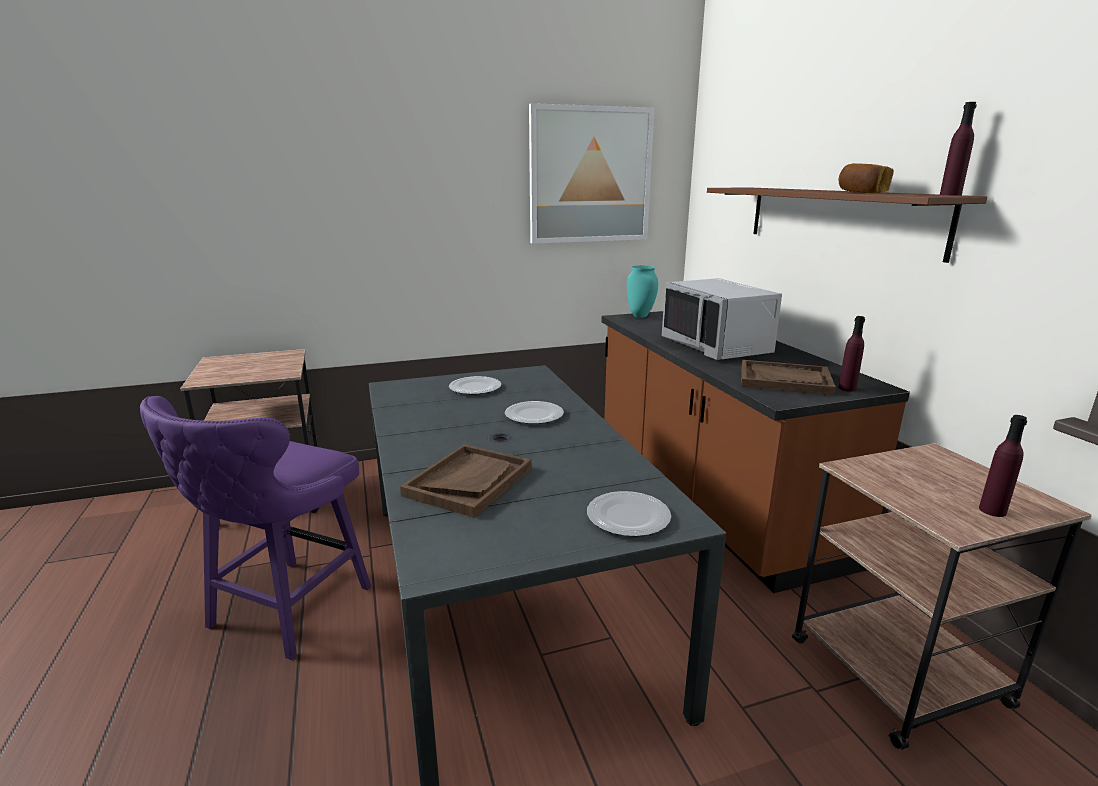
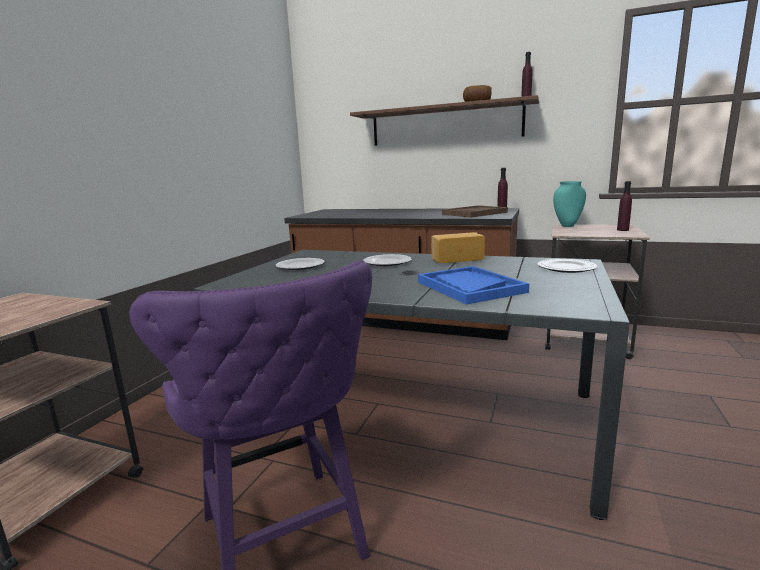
camera: 50 degrees left, 5 degrees down
(469, 481) = (469, 287): brown tray -> blue tray
(590, 175) = (246, 105): picture -> none
(593, 442) = (456, 259): none -> bread
(640, 316) = (310, 214): turquoise vase -> turquoise vase (567, 226)
(717, 346) = (401, 213): grey microwave -> none

